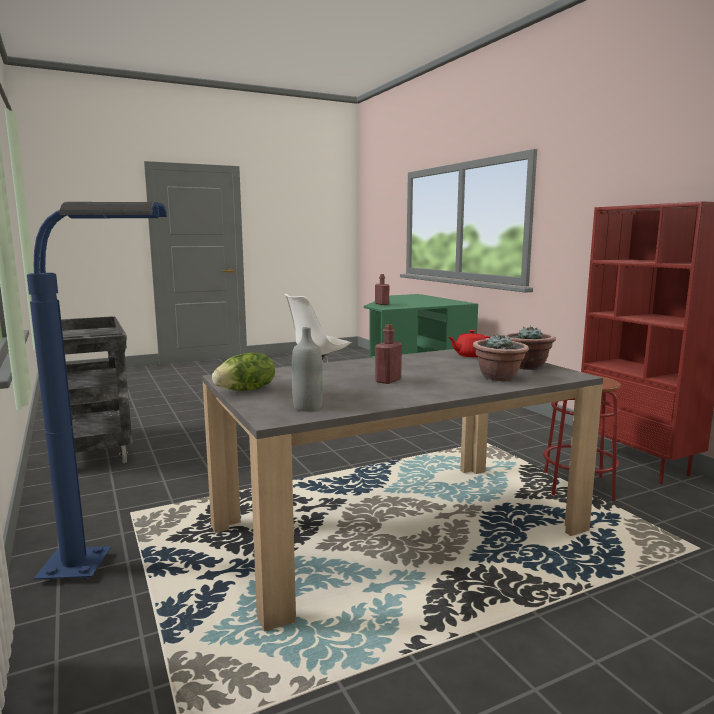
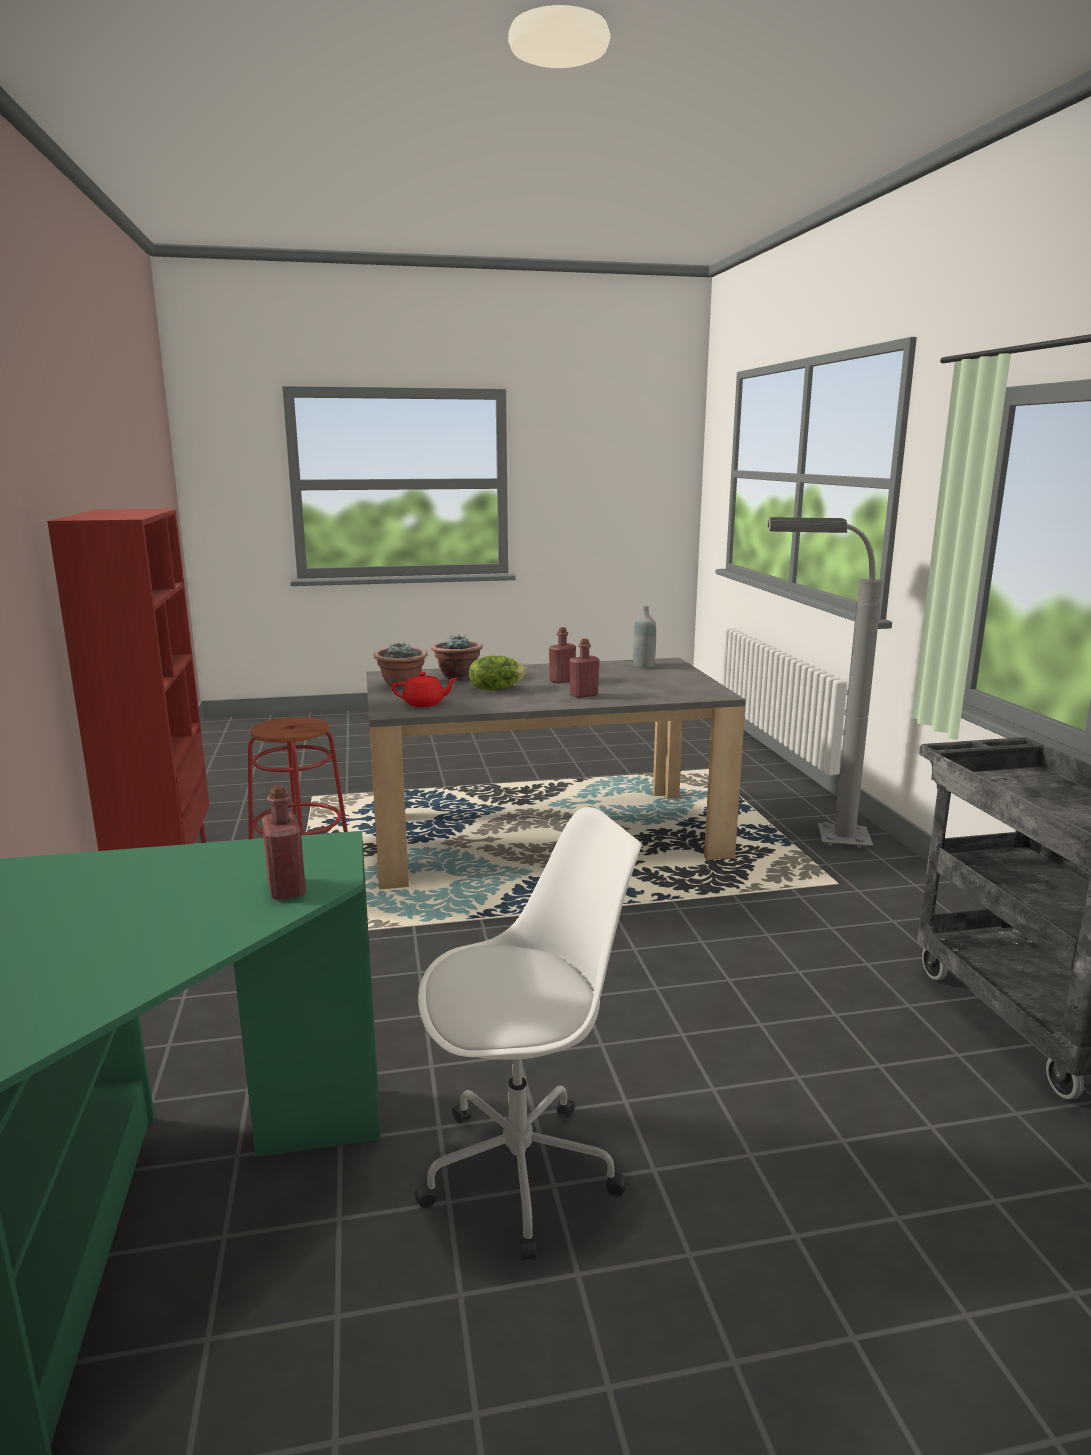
camera: 165 degrees left, 5 degrees up
(115, 565) = (808, 838): blue floor lamp -> grey floor lamp
(246, 390) = (693, 680): lettuce -> lettuce (495, 689)
(353, 369) = (584, 695): none -> red bottle

